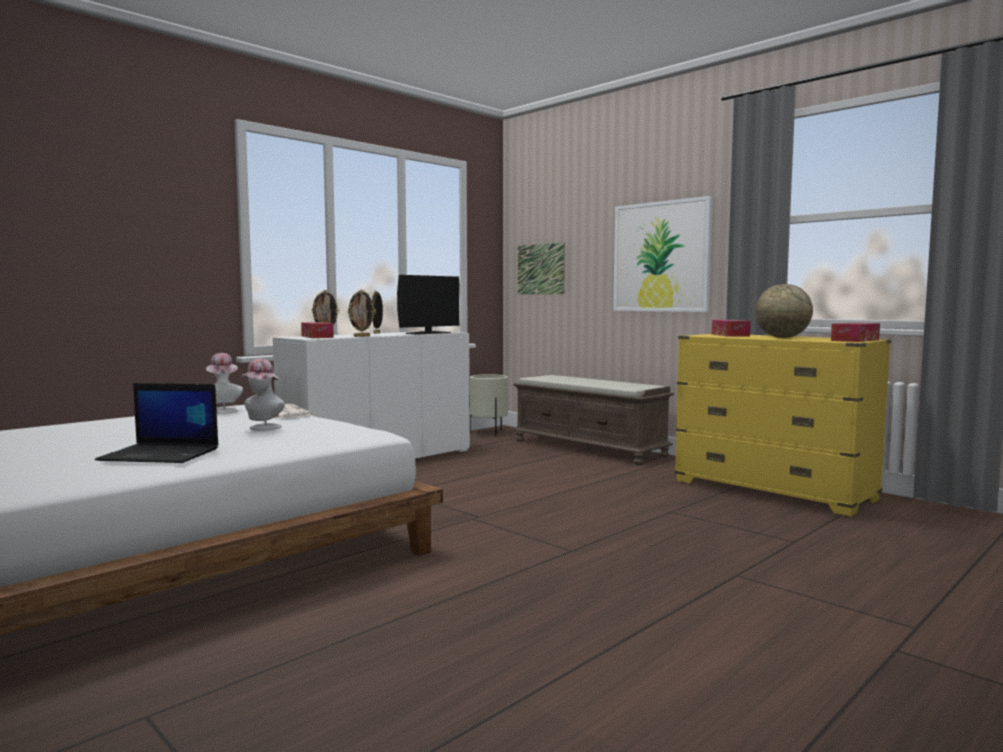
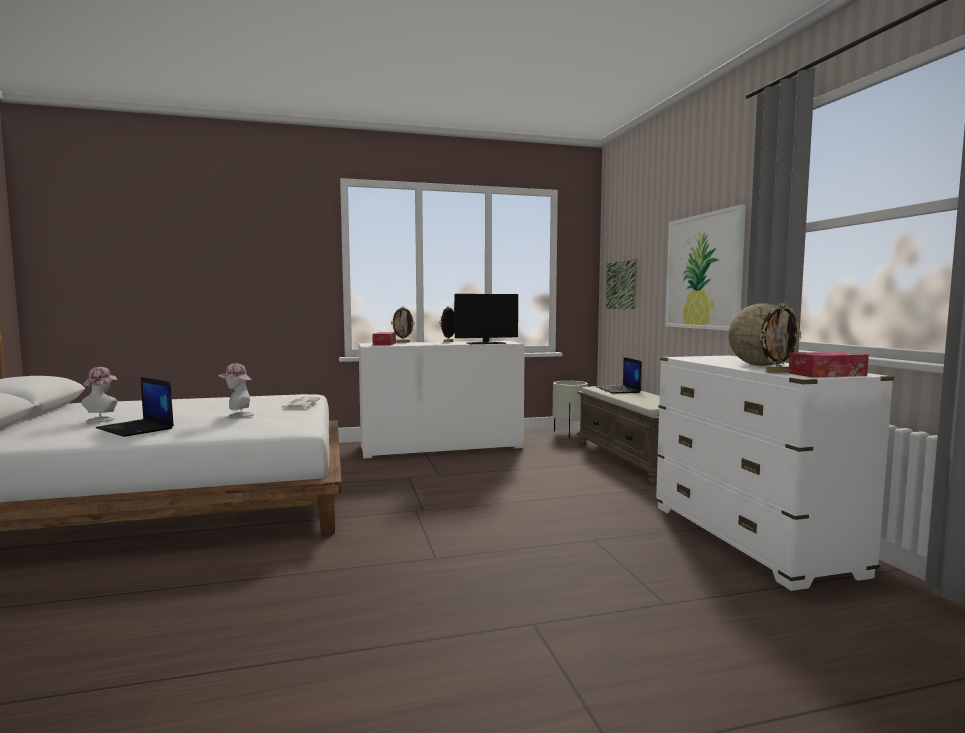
camera: 30 degrees right, 0 degrees up
(223, 411) = (275, 398): hat -> hat (102, 419)
(361, 336) = (416, 345): picture frame -> picture frame (777, 372)
(563, 378) = (619, 390): none -> laptop
(730, 335) = (721, 359): tissue box -> none
(773, 491) = (750, 540): yellow dresser -> white dresser

